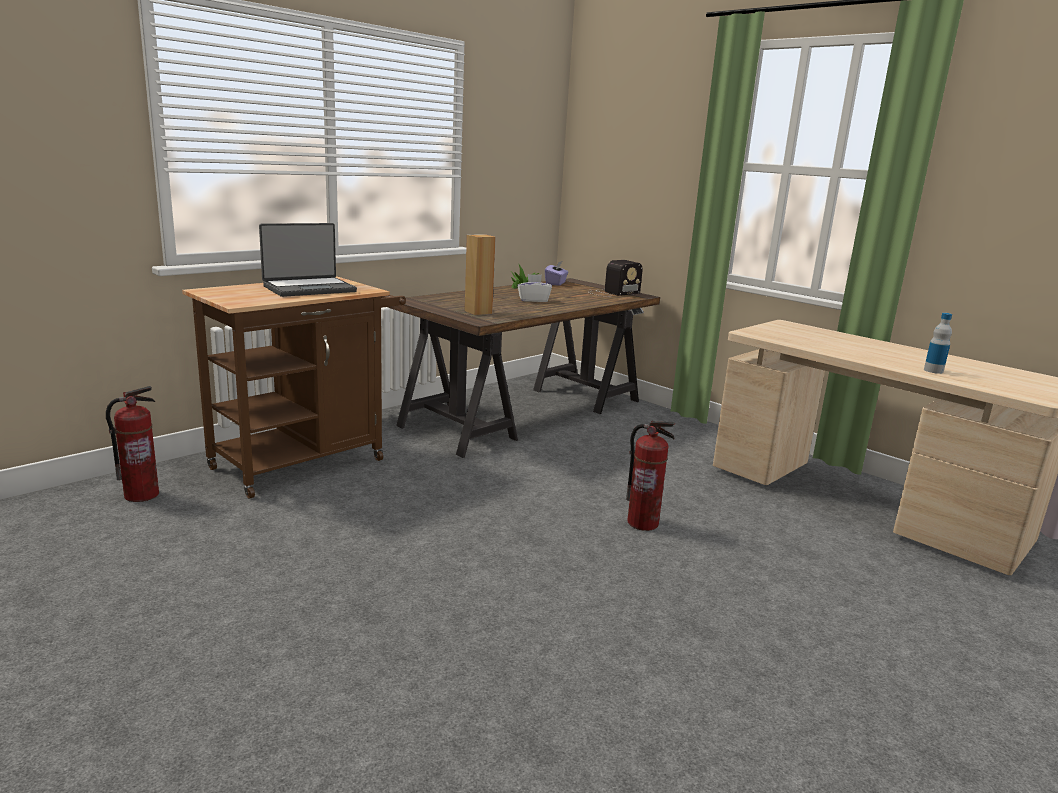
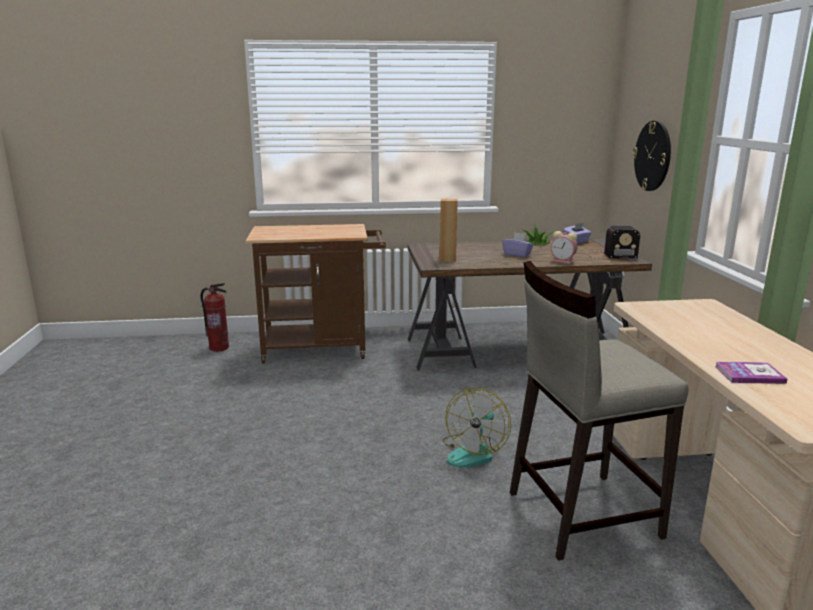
camera: 40 degrees right, 0 degrees up
(309, 289) = (321, 231): laptop -> none
(533, 300) = (517, 254): white tissue box -> purple tissue box
(589, 302) = (563, 261): none -> alarm clock
(640, 185) = (653, 156): none -> wall clock
(643, 523) = (474, 452): fire extinguisher -> fan
(797, 545) = (581, 514): none -> beige stool
(933, 371) = (749, 374): bottle -> book

